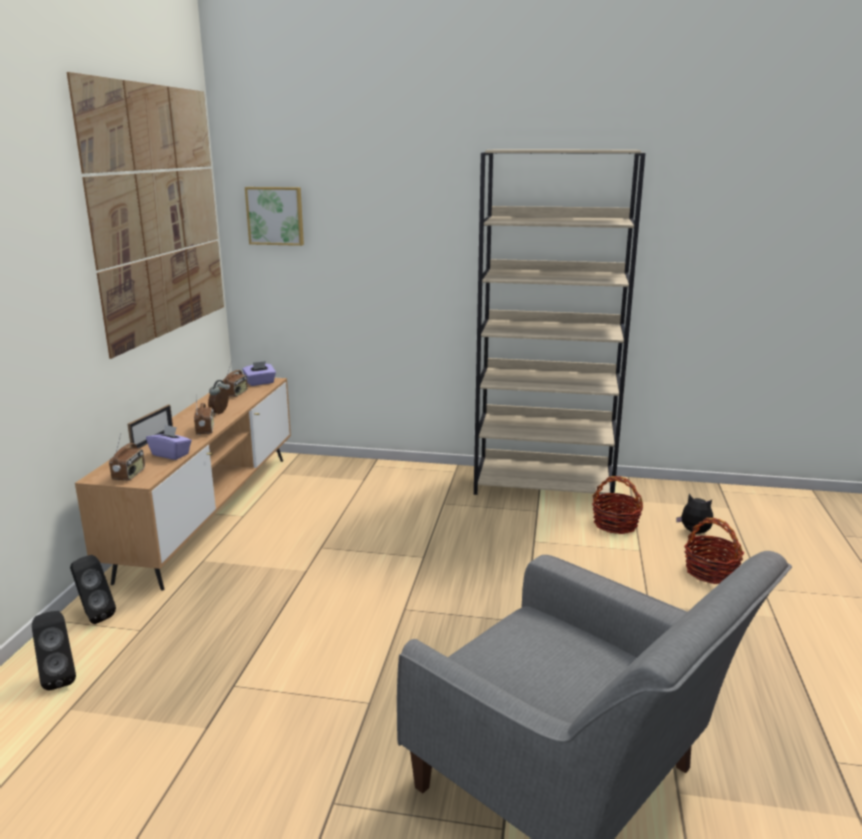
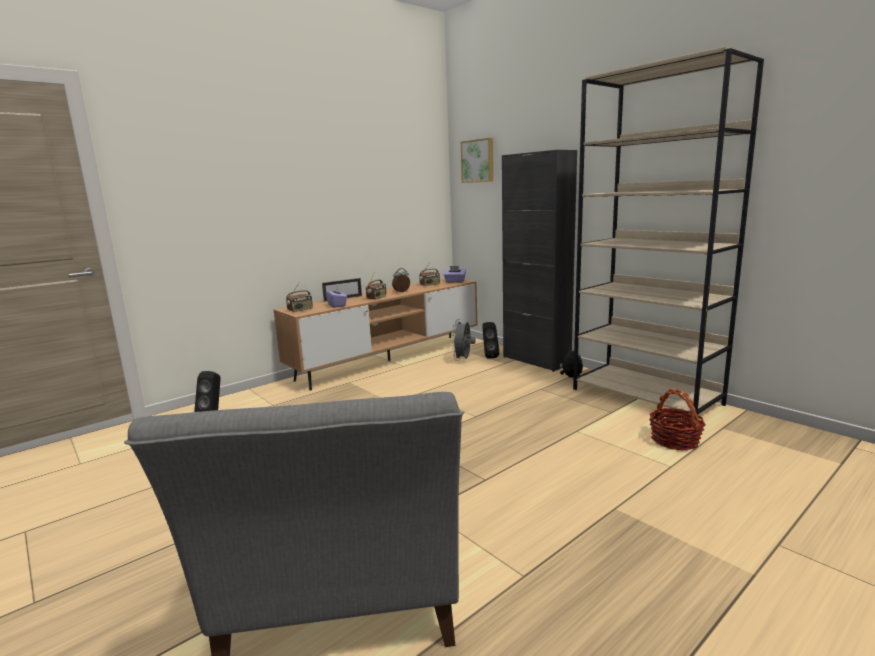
camera: 40 degrees right, 5 degrees down
(94, 616) = (266, 392): black speaker -> black speaker (489, 356)
(158, 212) = (382, 154): picture -> none
(309, 487) = (463, 360): none -> grey fan
(393, 468) = (536, 360): none -> black cabinet
(694, 533) = (759, 471): plush toy -> plush toy (570, 377)
(711, 572) = (728, 508): basket -> none

